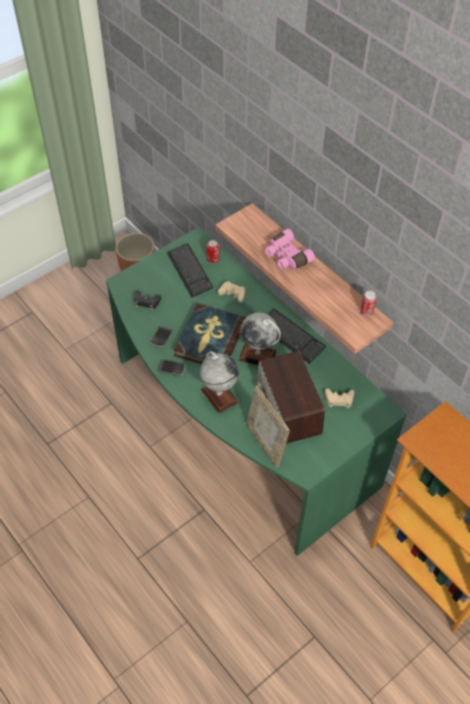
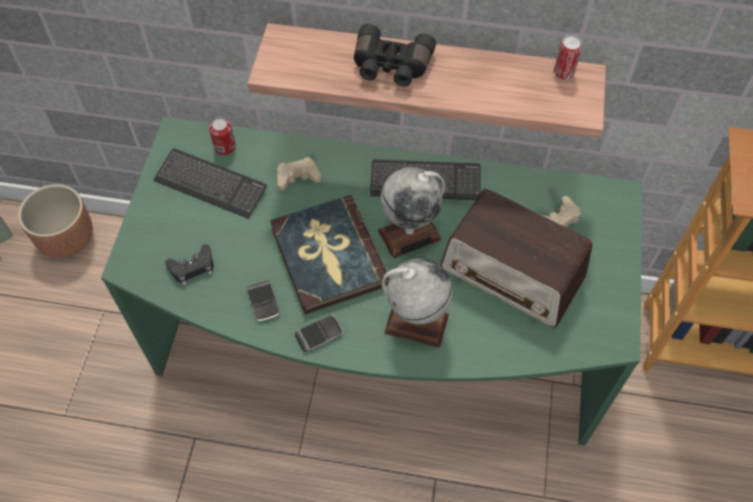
camera: 40 degrees left, 5 degrees up
(265, 444) = (534, 342): picture frame -> none
(286, 257) = (390, 66): pink binoculars -> black binoculars

